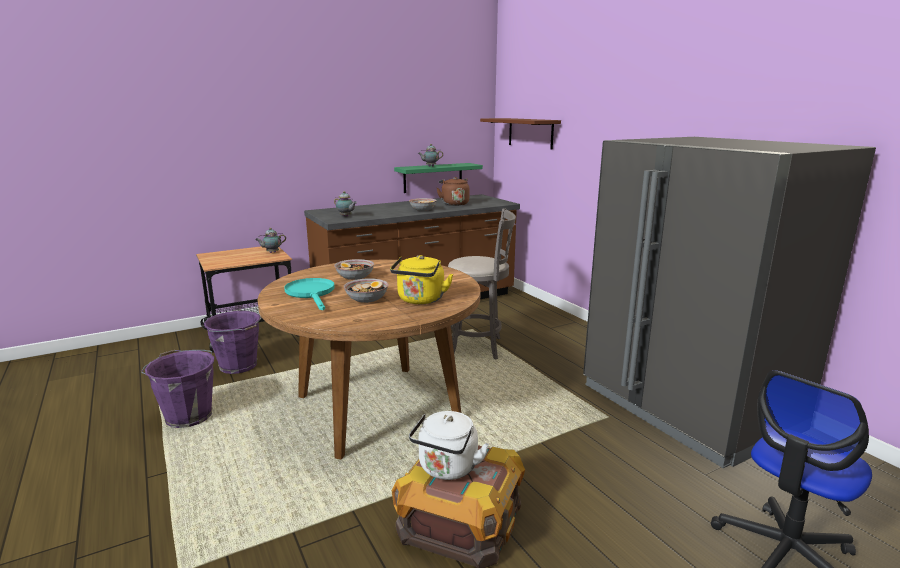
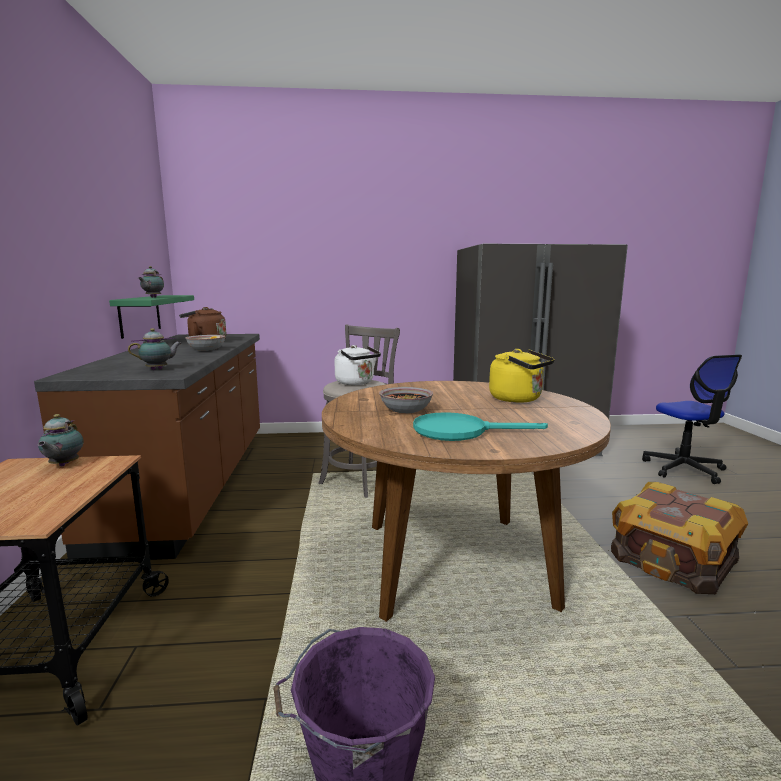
camera: 65 degrees left, 5 degrees down
(239, 366) = (199, 684): purple bucket -> none
(366, 299) = (501, 413): bowl -> none
(447, 469) = (691, 508): white kettle -> white kettle (356, 383)
(530, 133) = (245, 256): brown shelf -> none

